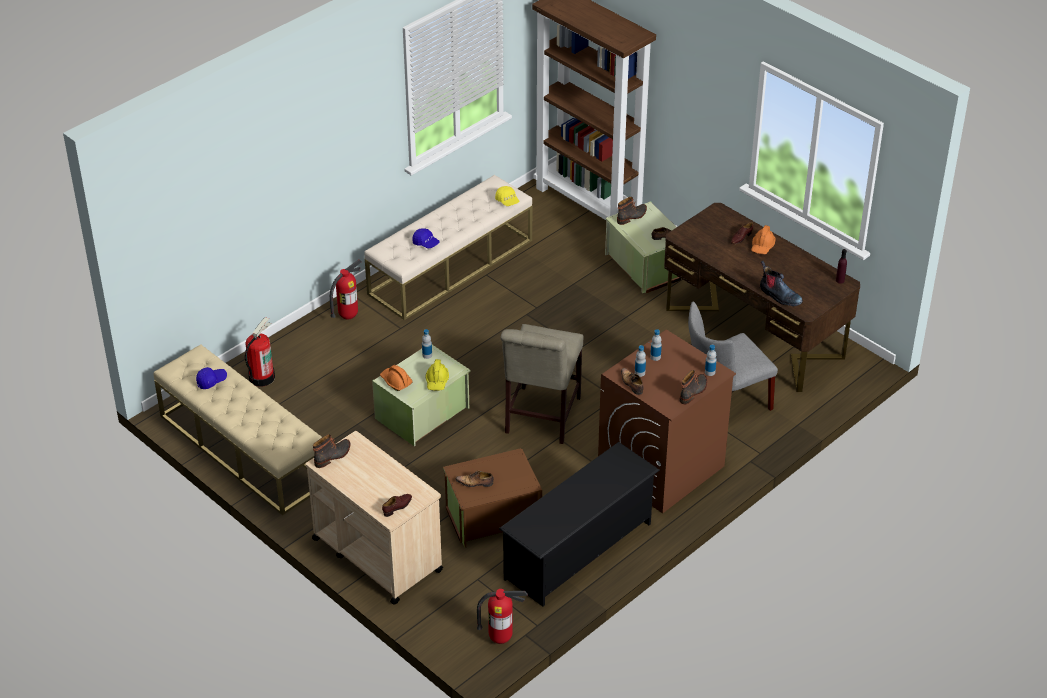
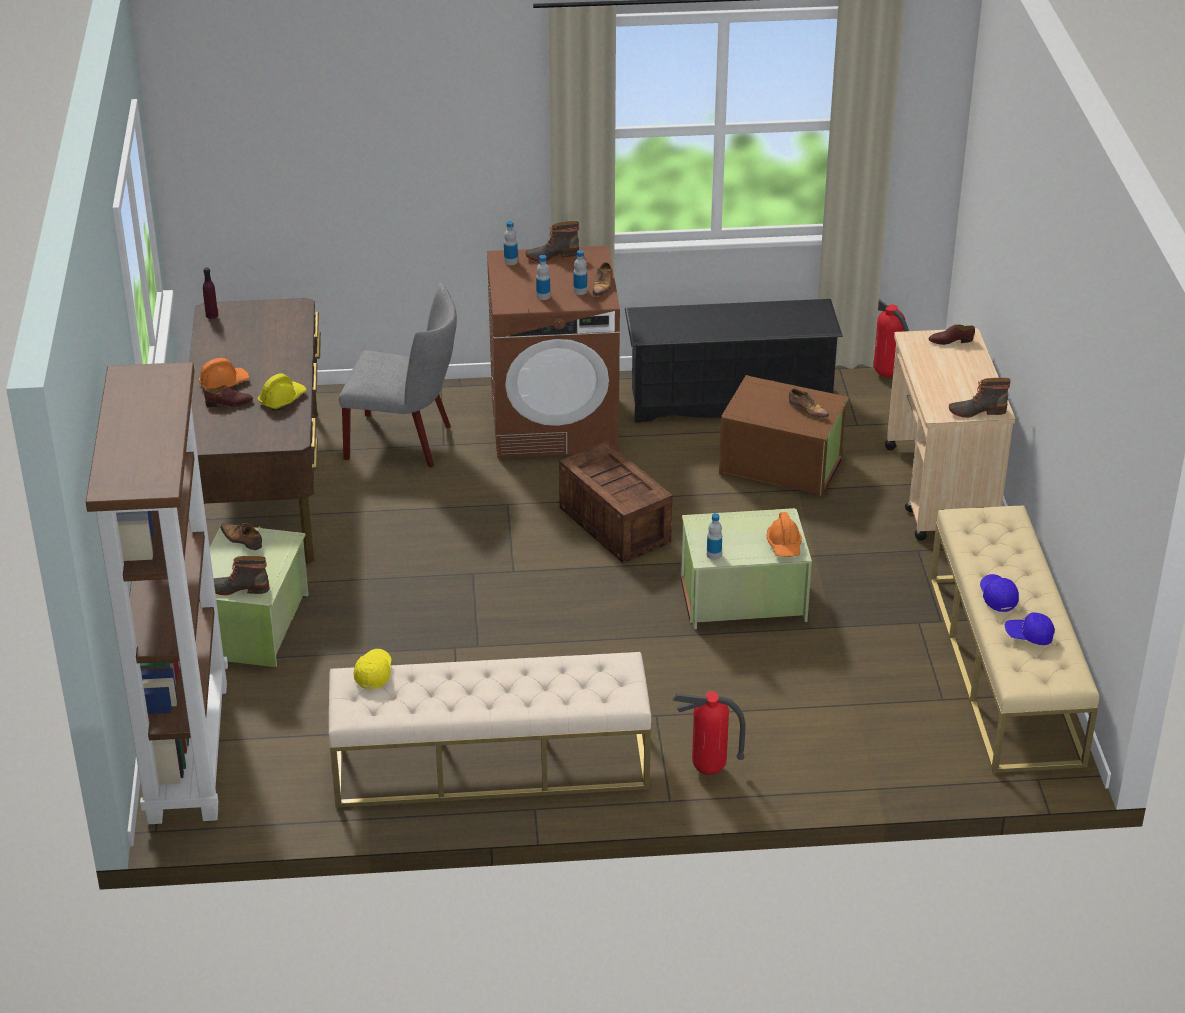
camera: 140 degrees left, 5 degrees down
(261, 377) = (906, 748): fire extinguisher -> none
(426, 243) = (558, 674): blue cap -> blue cap (997, 597)
(437, 381) = (735, 521): yellow hard hat -> yellow hard hat (282, 399)
(540, 418) = (616, 525): beige chair -> crate
(779, 296) = (297, 332): boot -> none

